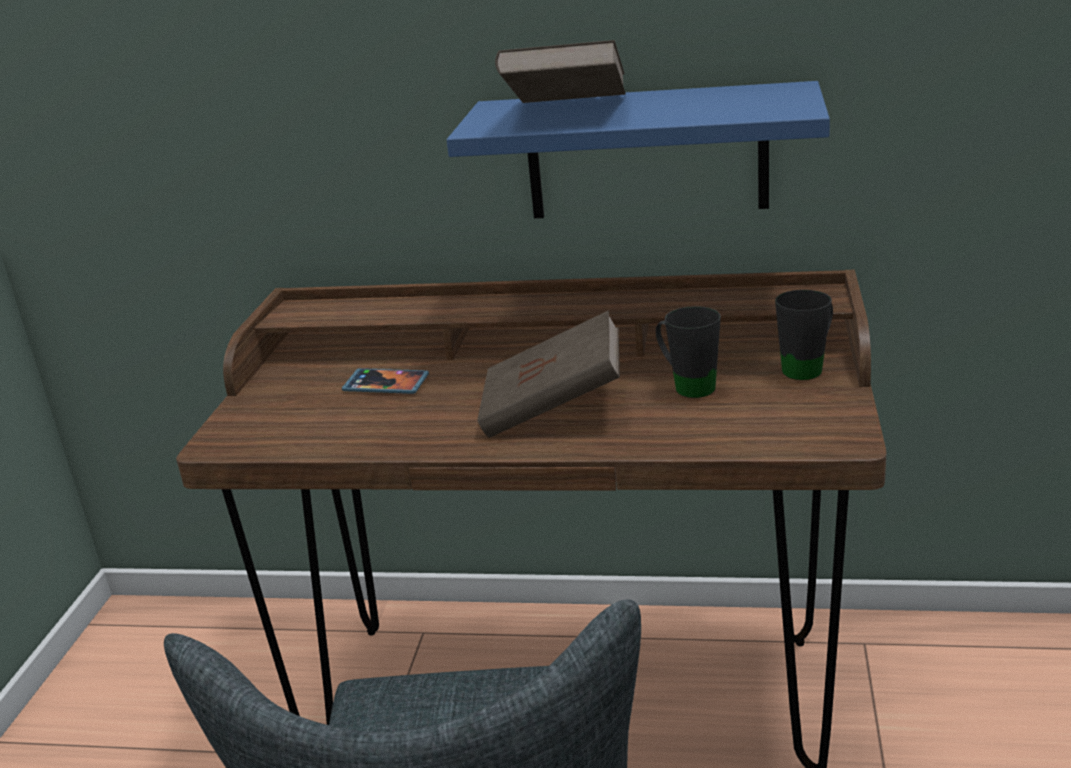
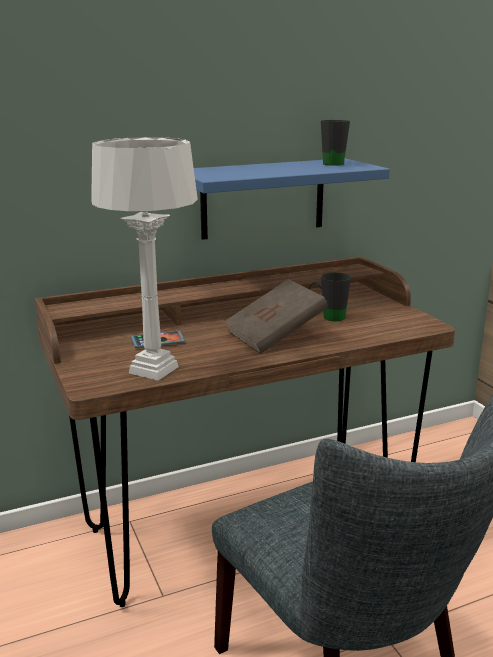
camera: 35 degrees left, 5 degrees down
(320, 434) = (154, 370): none -> grey table lamp
(566, 113) = (247, 171): brown book -> none
(808, 367) = (373, 302): black mug -> black mug (334, 163)

